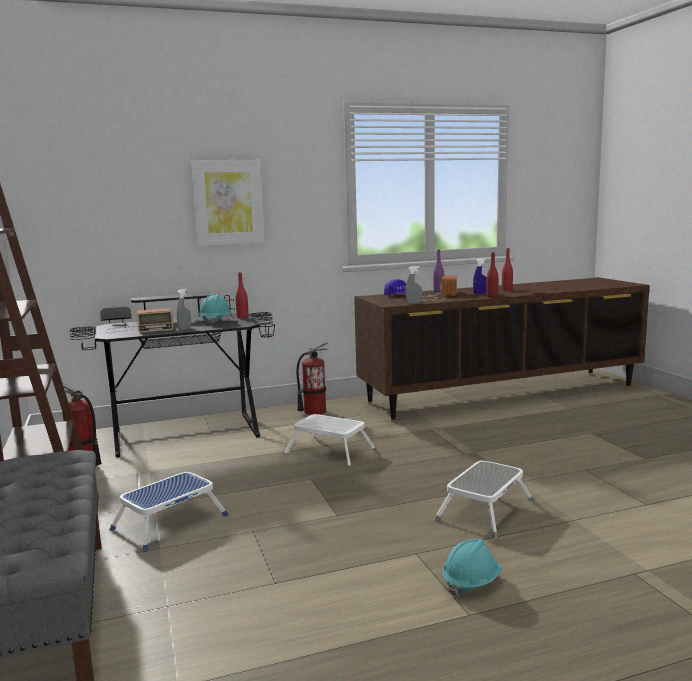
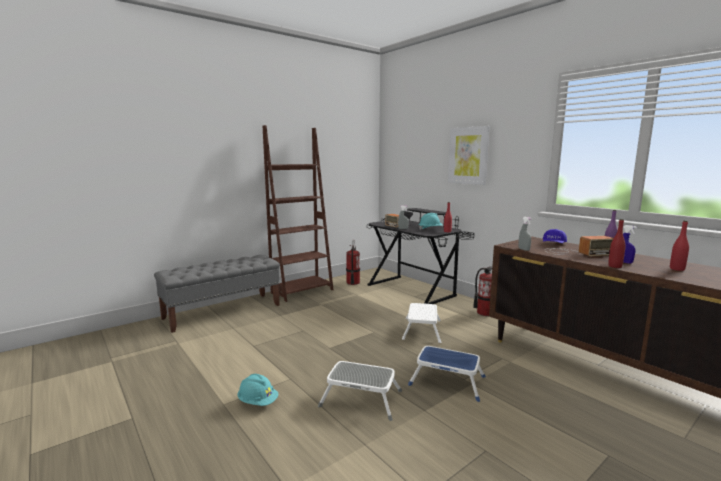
camera: 70 degrees right, 0 degrees up
(170, 522) = (304, 312): blue step ladder -> blue step ladder (447, 381)

